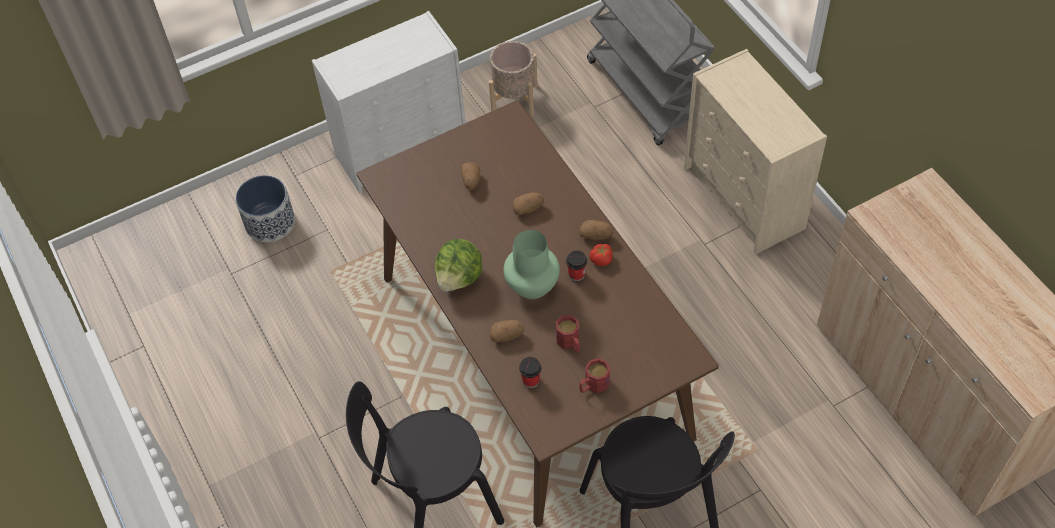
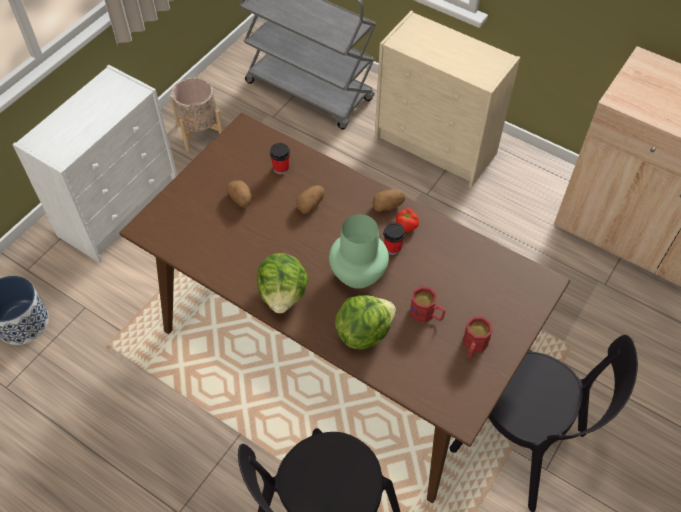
camera: 30 degrees left, 0 degrees up
(507, 335) = (363, 332): potato -> lettuce
(531, 380) = (413, 366): cup -> cup (281, 168)

